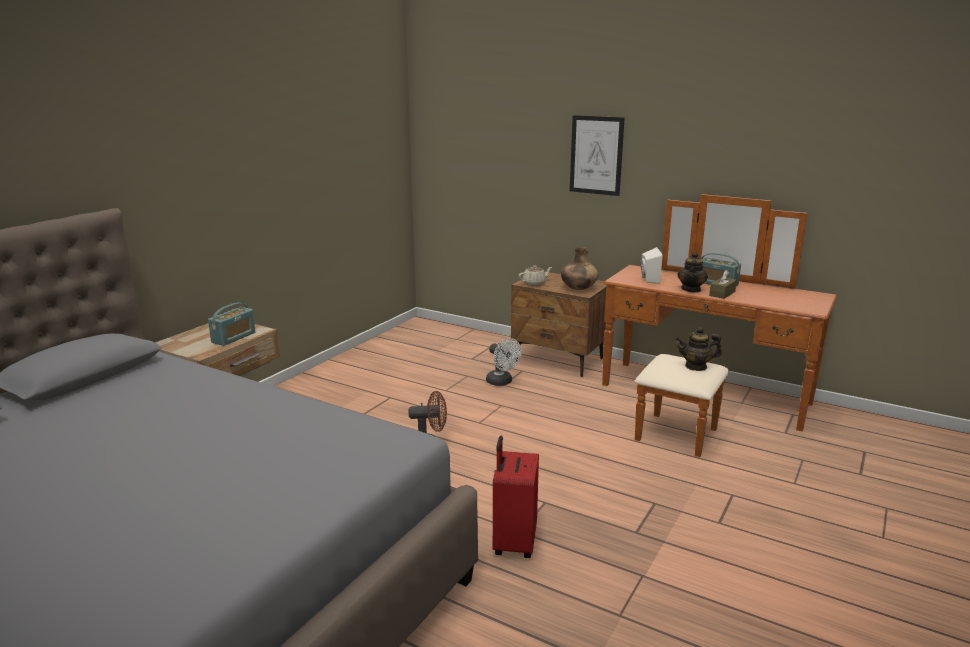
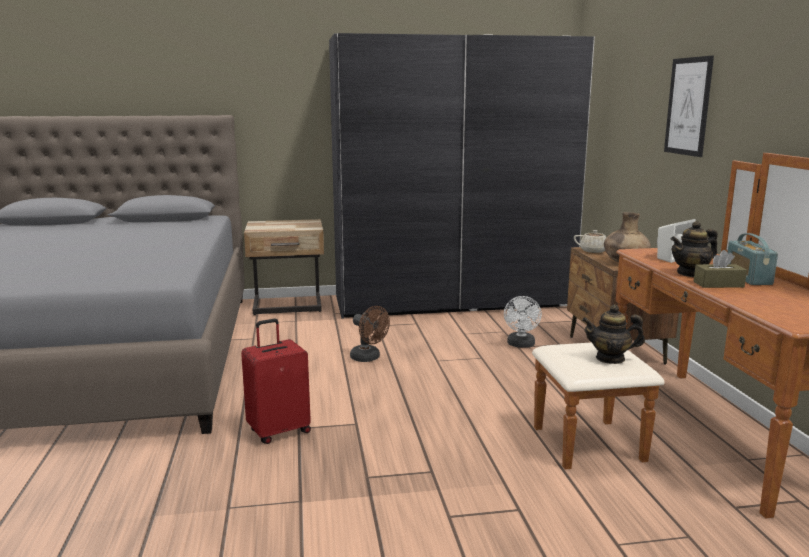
camera: 50 degrees right, 5 degrees down
(233, 337) = (290, 228): radio -> none
(370, 363) = (453, 301): none -> grey wardrobe
(696, 366) = (610, 358): teapot -> teapot turned 45 degrees counterclockwise

